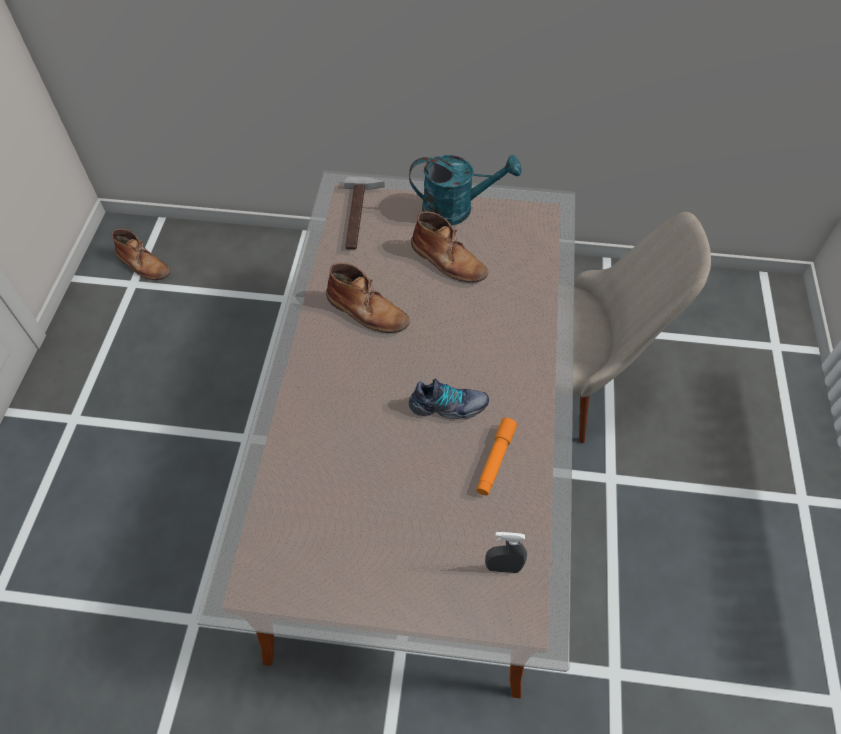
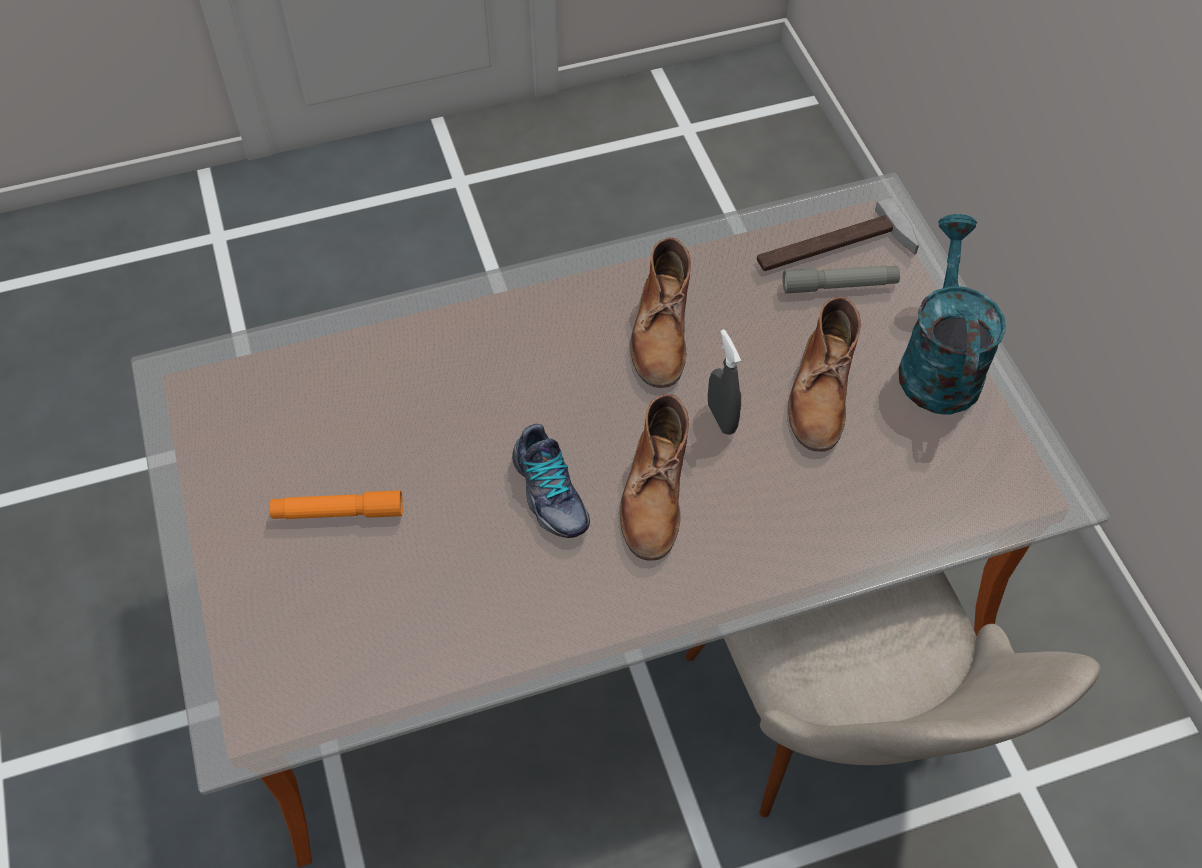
camera: 65 degrees right, 0 degrees up
(143, 264) = (724, 123): brown boot -> brown boot (655, 493)
(385, 224) = (839, 285): none -> grey flashlight
(457, 208) = (938, 362): turquoise watering can -> turquoise watering can turned 150 degrees counterclockwise
(495, 460) = (487, 586): orange flashlight -> orange flashlight (338, 512)
(503, 567) = (320, 655): grey spray bottle -> grey spray bottle (721, 418)

